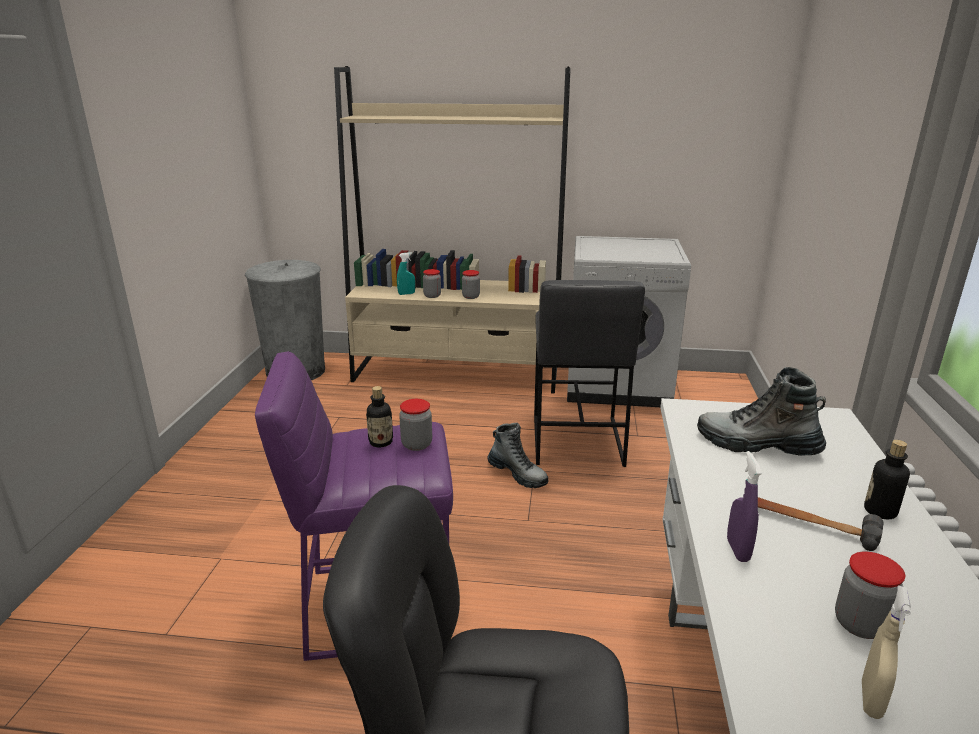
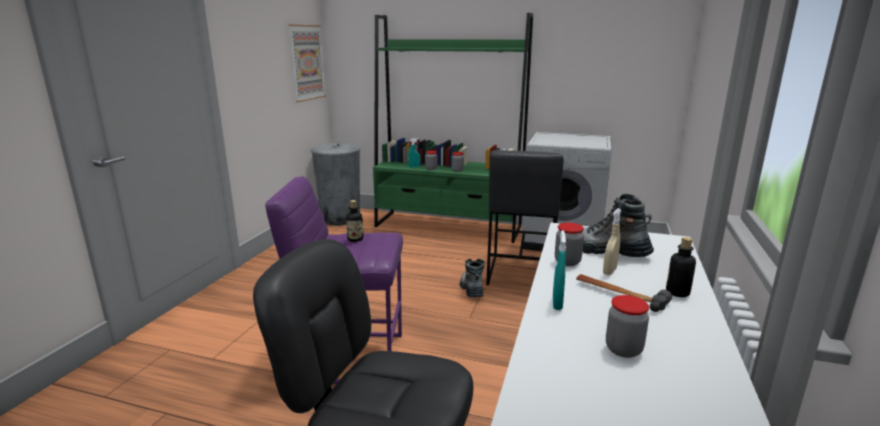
camera: 10 degrees right, 5 degrees down
(229, 141) = (307, 62): none -> picture
(417, 444) = (378, 242): jar -> jar (567, 262)
(457, 374) = (448, 226): beige bookcase -> green bookcase
(517, 474) = (471, 289): boot -> boot turned 150 degrees counterclockwise
(737, 550) = (557, 304): purple spray bottle -> turquoise spray bottle
(871, 700) = (606, 388): beige spray bottle -> beige spray bottle (609, 271)

